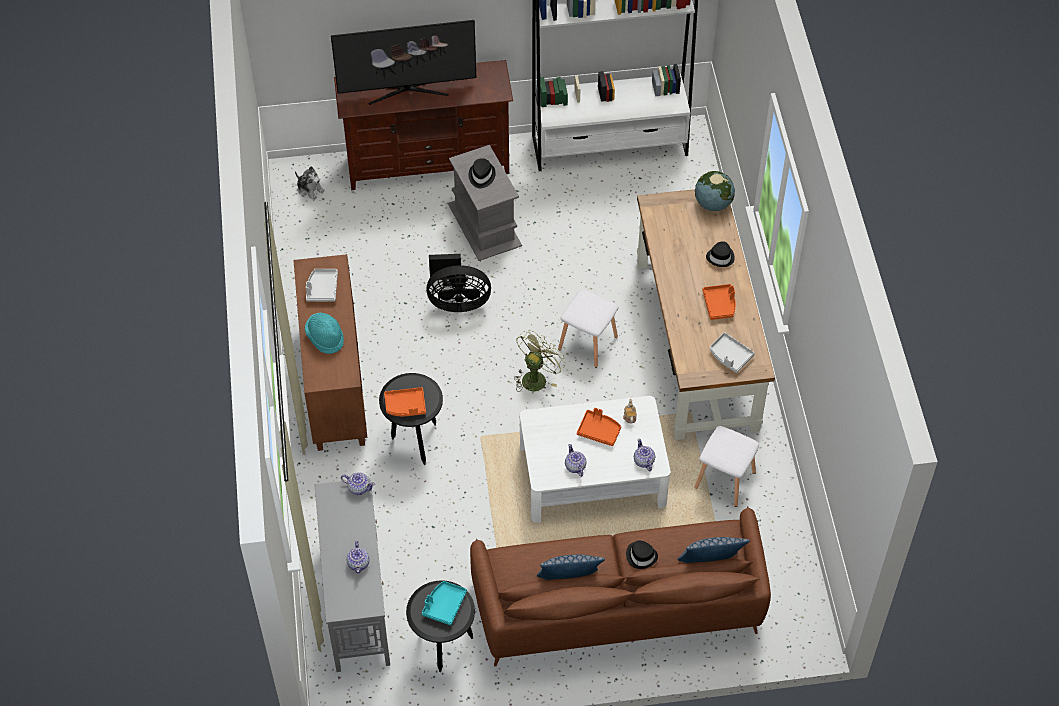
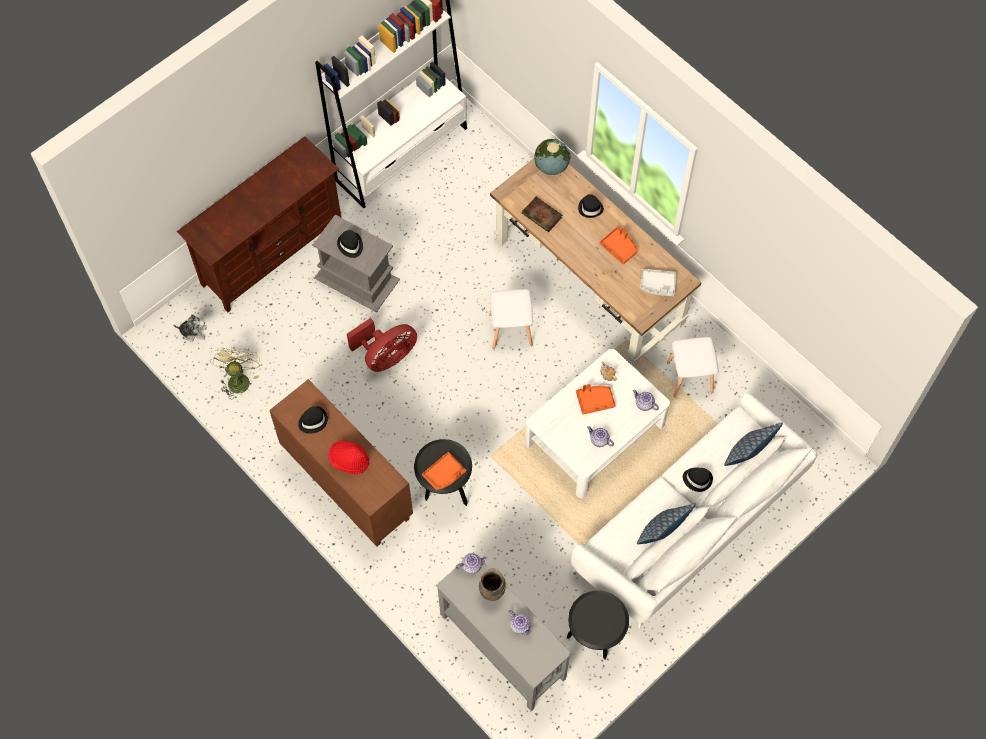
camera: 35 degrees left, 10 degrees up
(322, 289) = (313, 420): grey tray -> black hat
(325, 338) = (349, 460): turquoise hat -> red hat
(358, 520) = (492, 592): none -> brown vase
(407, 90) = (247, 209): television -> none
(444, 605) = (599, 614): turquoise tray -> none
(457, 301) = (386, 356): black fan -> red fan
(536, 377) = (494, 381): green fan -> green fan (238, 378)
(619, 606) = (691, 523): brown sofa -> white sofa
(670, 240) = (543, 216): none -> book

